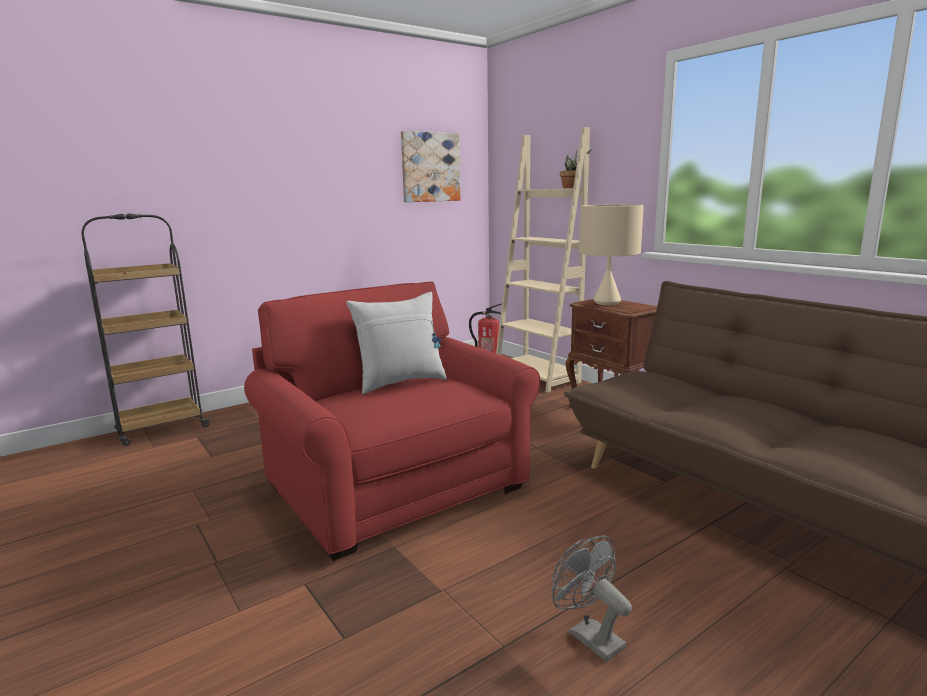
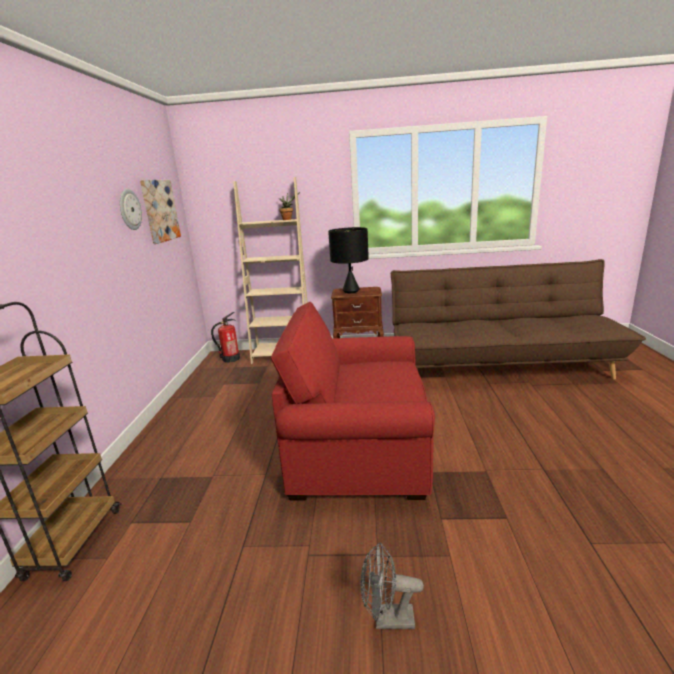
camera: 50 degrees left, 5 degrees up
(372, 161) = (129, 209): none -> wall clock
(400, 383) = (347, 377): grey pillow -> none
(589, 636) = (549, 444): grey fan -> grey fan (387, 619)
(607, 303) = (351, 291): beige table lamp -> black table lamp

